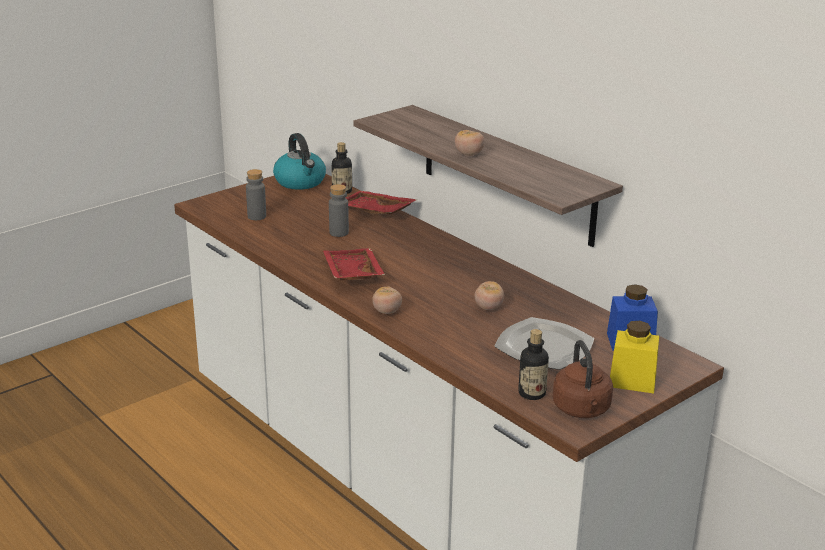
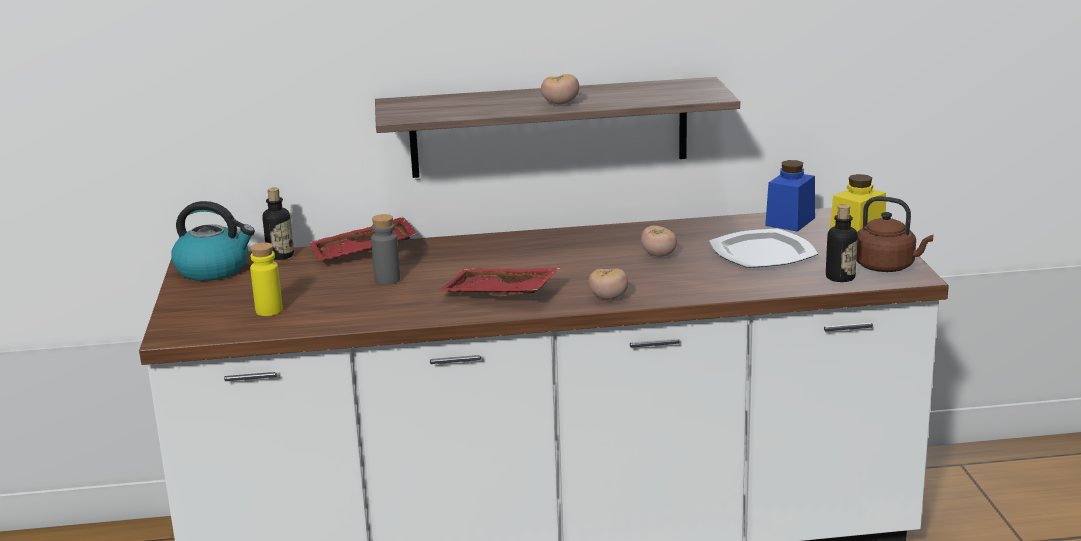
camera: 55 degrees left, 5 degrees down
(257, 216) = (269, 310): grey bottle -> yellow bottle

